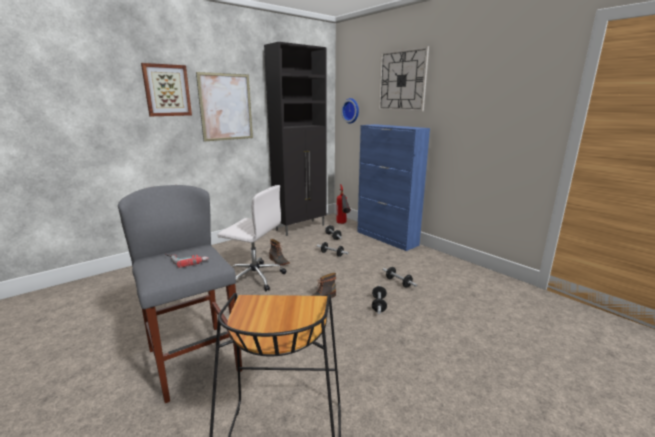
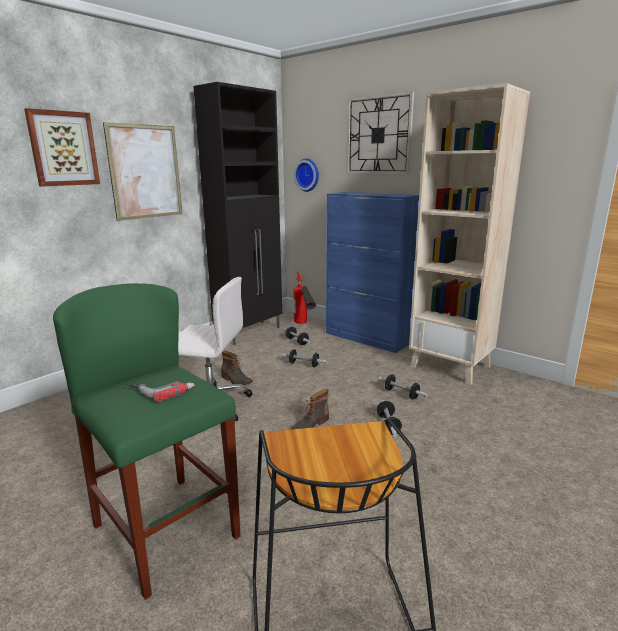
camera: 10 degrees left, 0 degrees up
(194, 360) = (166, 531): grey stool -> green stool
(447, 265) = (451, 366): none -> beige bookcase

